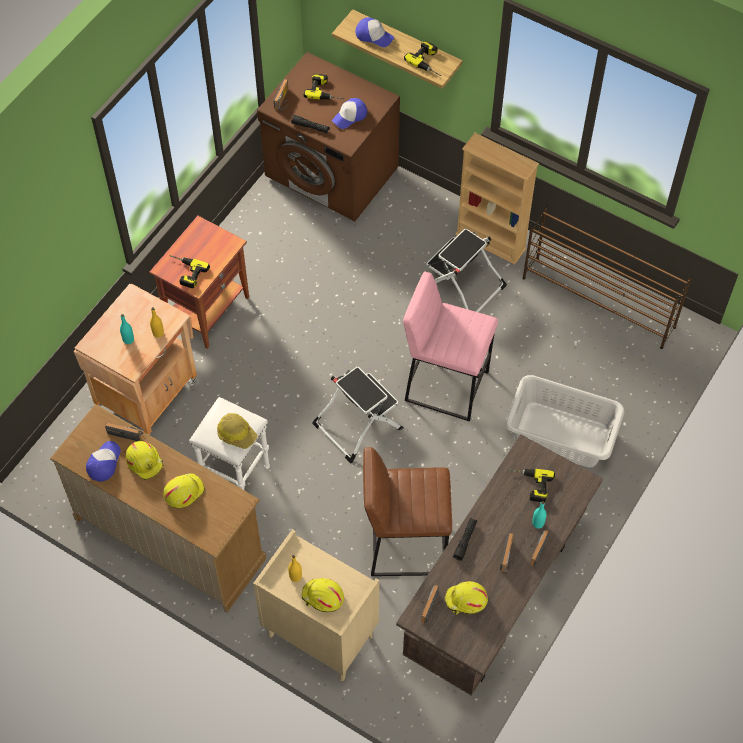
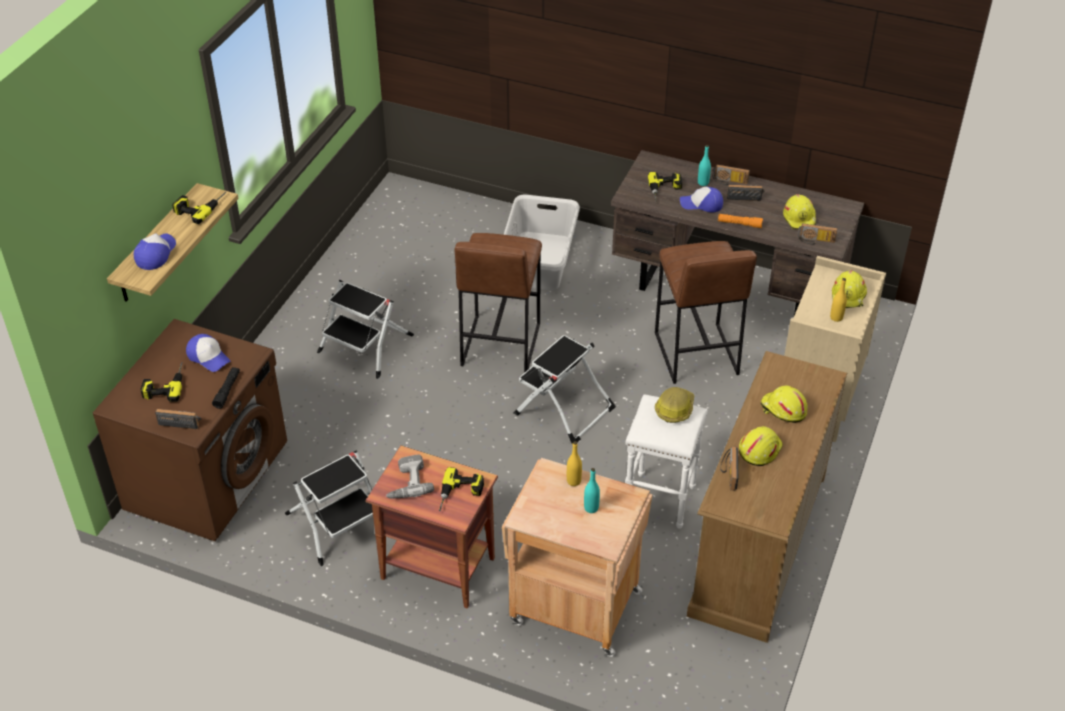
camera: 100 degrees left, 15 degrees down
(104, 462) = (774, 485): cap -> cap (701, 204)
(207, 241) = (406, 482): none -> power drill
(268, 252) = (337, 522): none -> step ladder
(445, 385) = (500, 346): pink stool -> brown stool
(465, 540) = (739, 224): black flashlight -> orange flashlight
(490, 241) = (303, 330): beige bookcase -> none
(598, 303) = (376, 246): brown shoe rack -> none

